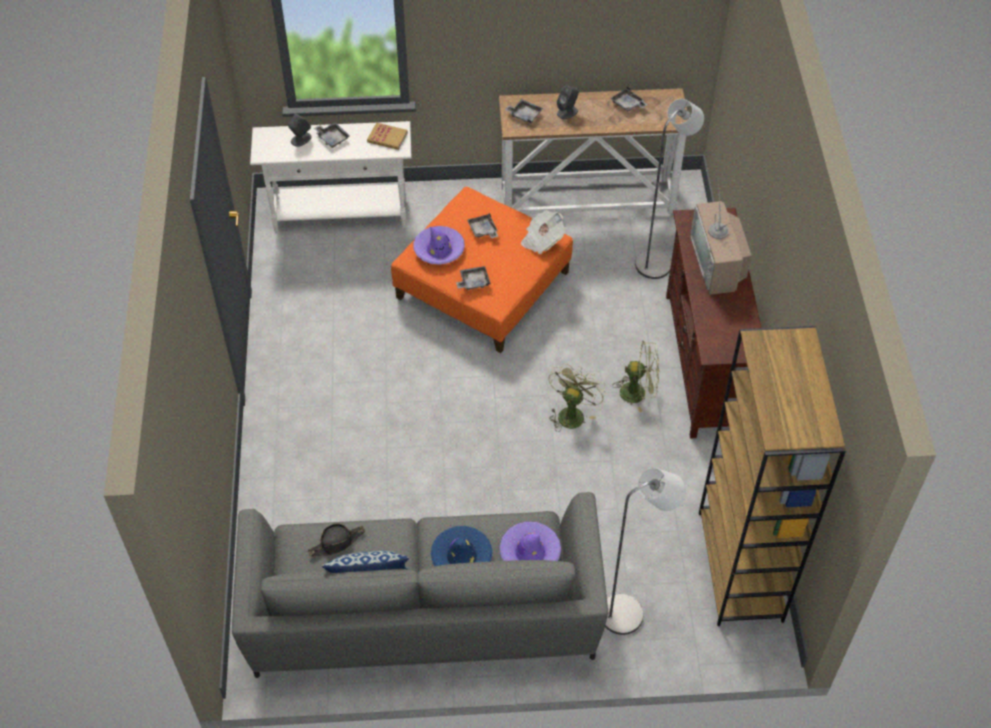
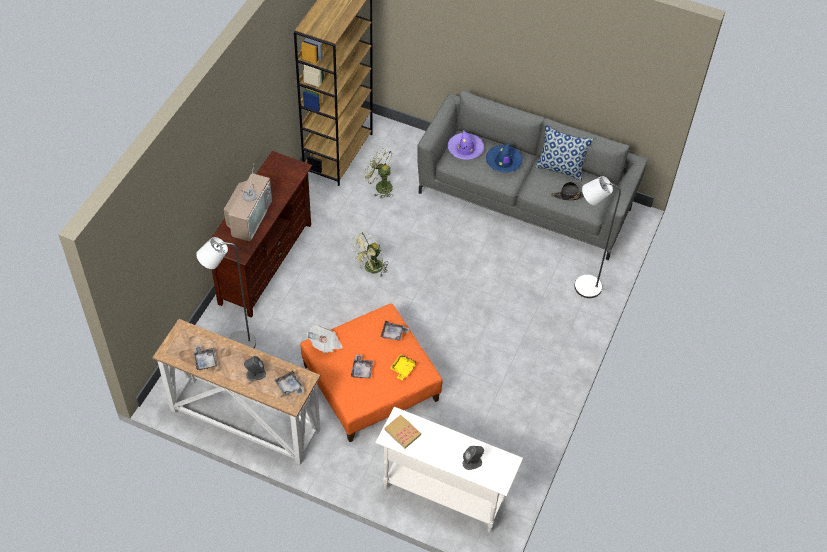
camera: 155 degrees left, 0 degrees up
(332, 138) = (446, 452): grey tray -> none
(439, 249) = (402, 369): purple hat -> yellow tray
(629, 612) = (413, 157): grey floor lamp -> grey floor lamp (582, 286)
(638, 392) = (320, 263): green fan -> green fan (380, 186)

